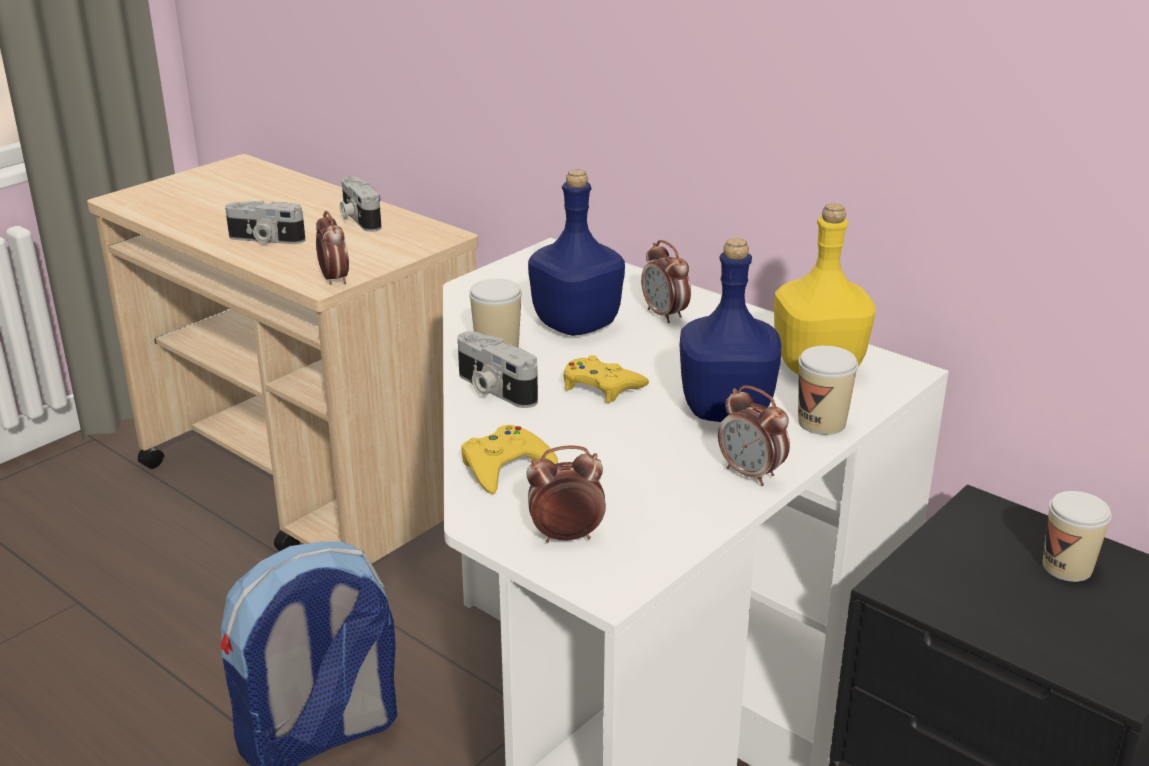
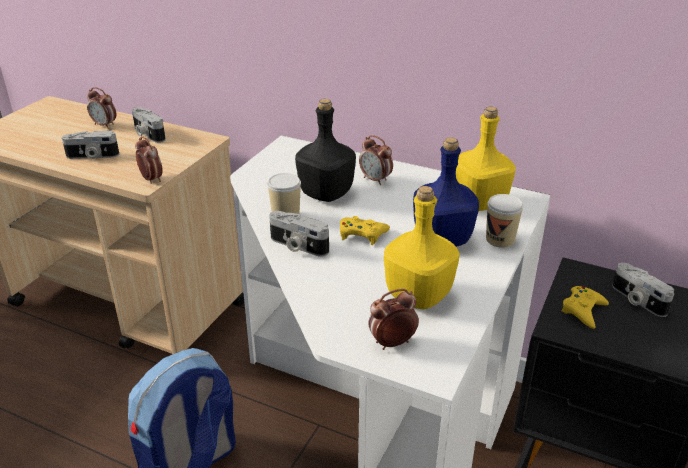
camera: 15 degrees left, 5 degrees up
(504, 467) = (331, 300): yellow game controller -> yellow game controller (583, 310)
(577, 325) = (327, 194): blue bottle -> black bottle
(644, 479) = (419, 294): none -> yellow bottle
(751, 474) = (478, 280): alarm clock -> alarm clock (104, 125)
(1067, 567) = (637, 300): cup -> camera

